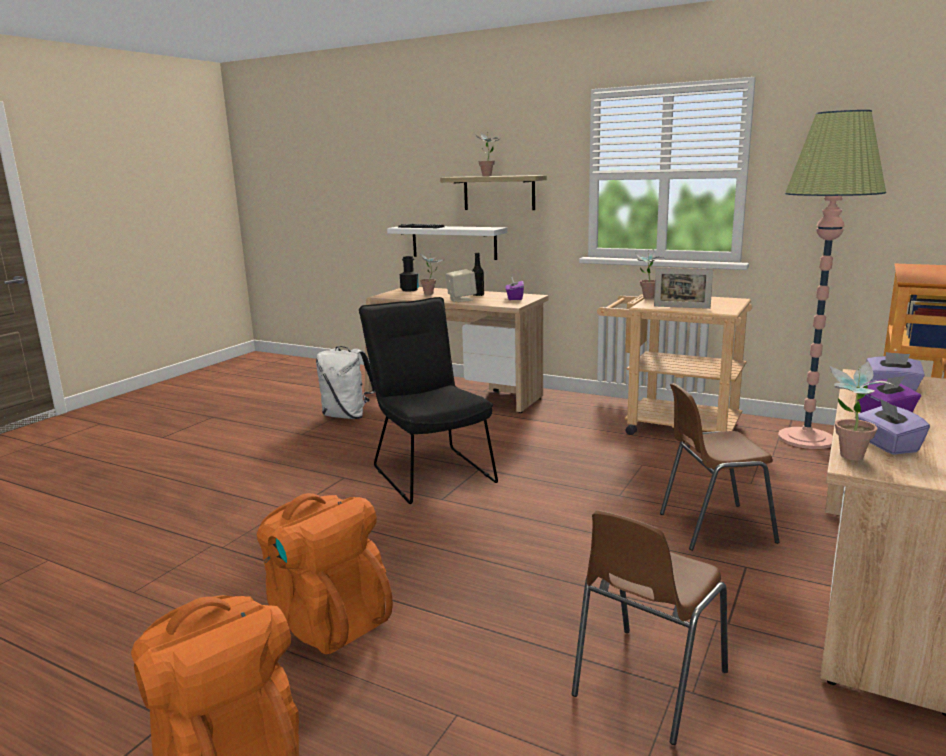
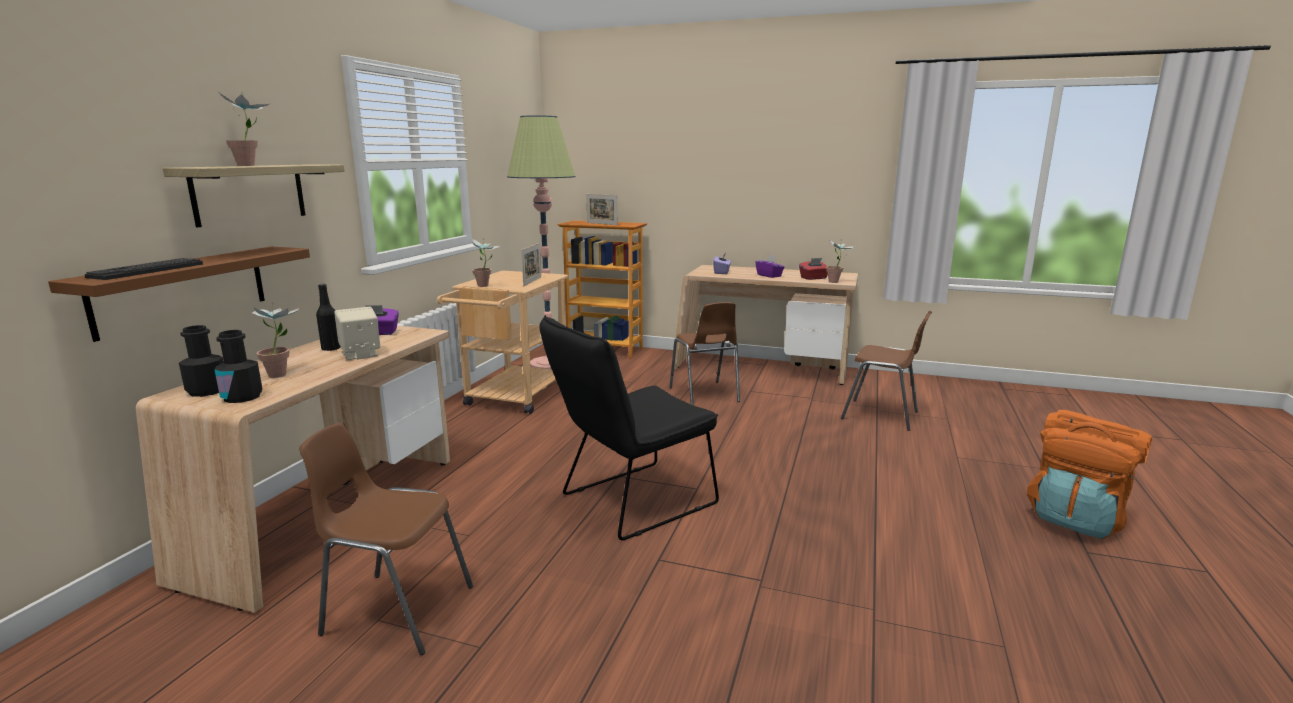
camera: 100 degrees left, 0 degrees up
(326, 619) = (924, 512): orange backpack -> none
(347, 416) = (395, 610): white backpack -> brown chair
(395, 294) = (242, 397): none -> black bottle
(454, 242) = (182, 290): white shelf -> brown shelf
(887, 445) = (813, 278): purple tissue box -> red tissue box
(920, 273) = (602, 224): none -> picture frame

